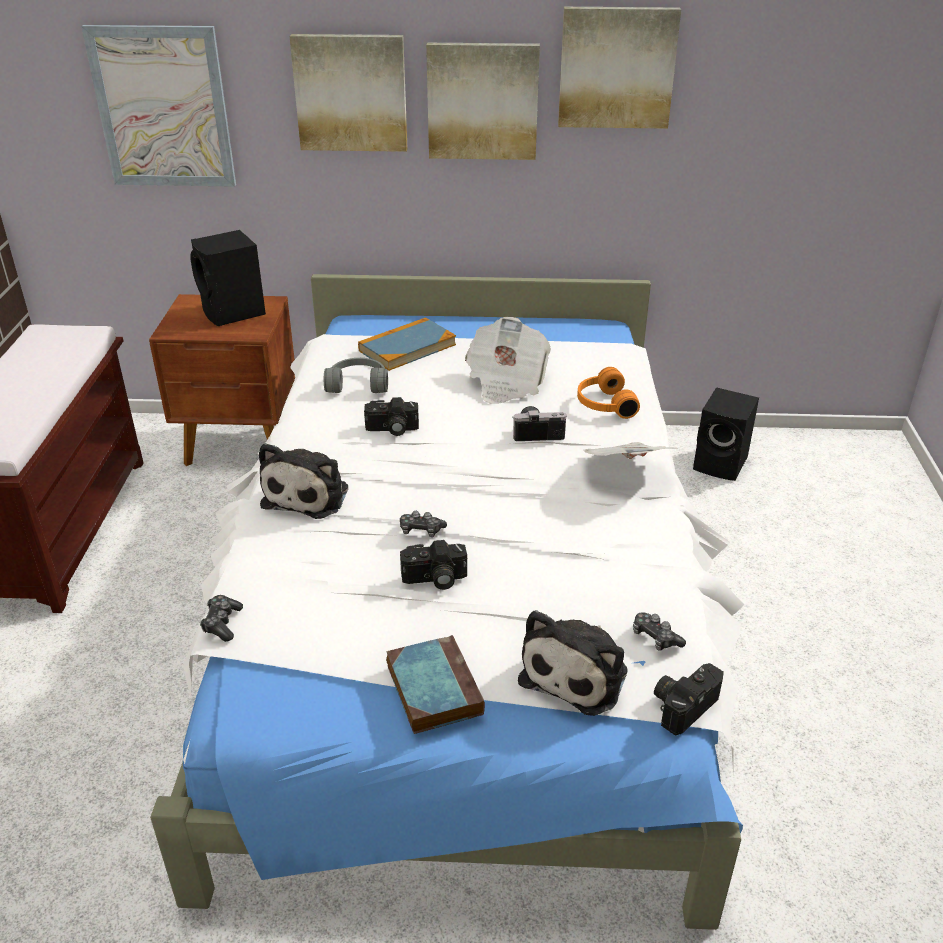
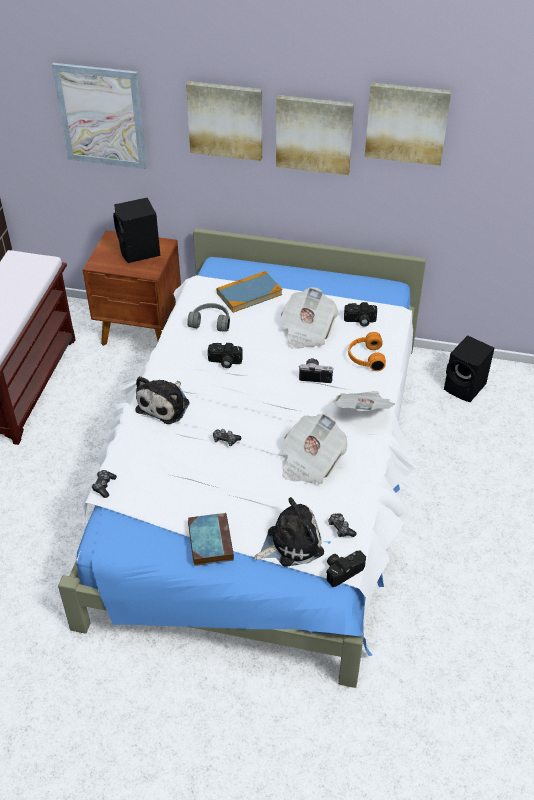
camera: 10 degrees right, 10 degrees up
(434, 579) = (226, 474): camera -> camera (360, 321)
(569, 546) = (310, 462): none -> newspaper
(577, 673) = (291, 543): plush toy -> plush toy turned 150 degrees counterclockwise

